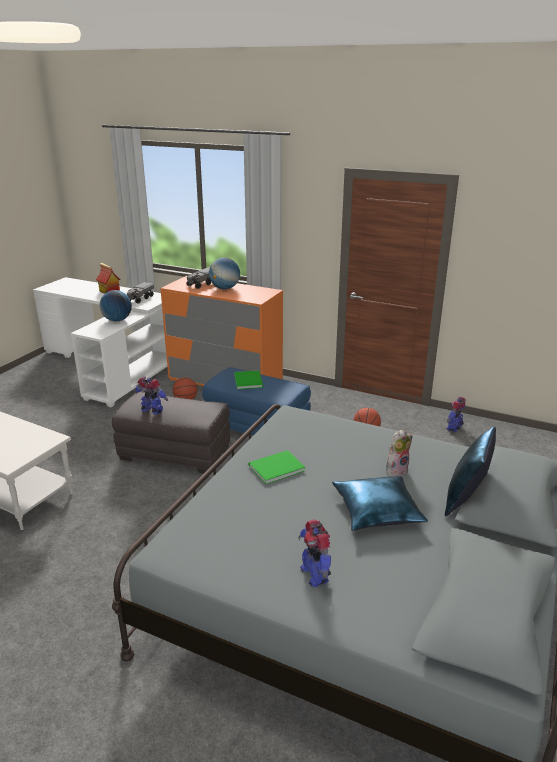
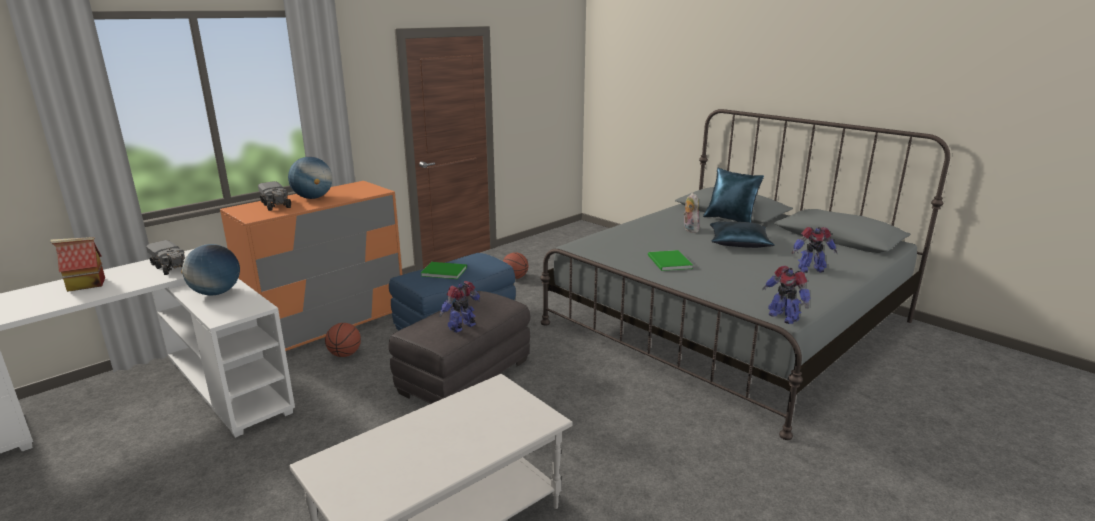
camera: 70 degrees left, 5 degrees down
(454, 427) = (538, 247): toy robot -> toy robot (783, 317)

